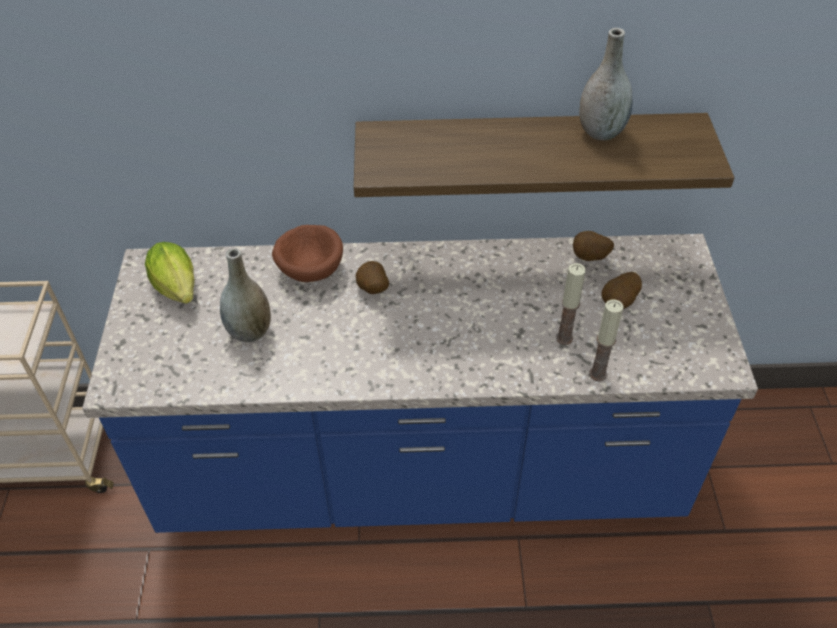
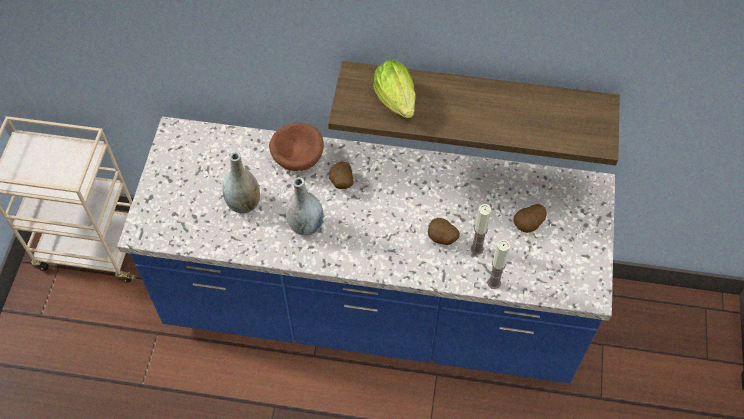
camera: 10 degrees right, 10 degrees up
(179, 291) = (196, 160): lettuce -> lettuce (397, 103)
(589, 258) = (516, 182): potato -> potato (441, 239)
(600, 132) = (528, 101): grey vase -> grey vase (306, 226)

